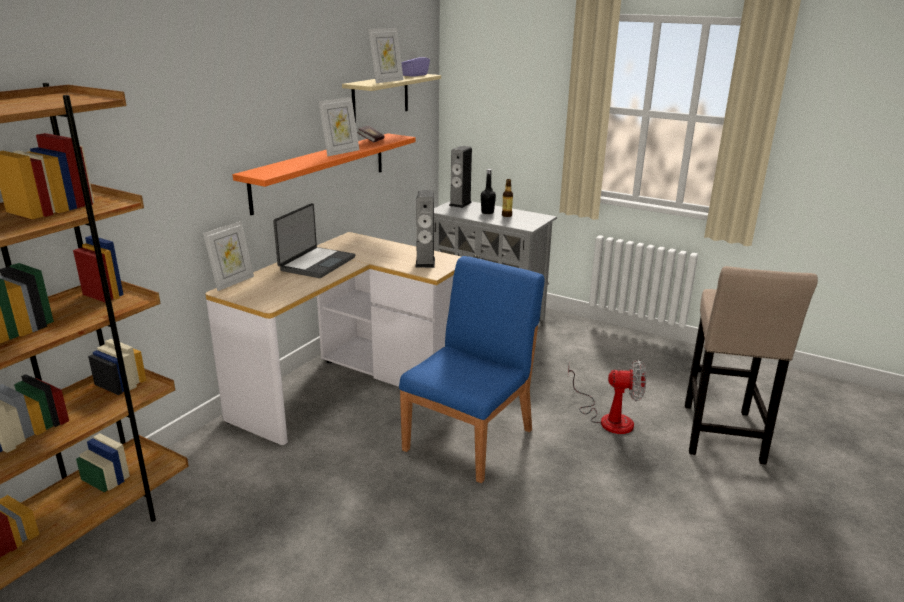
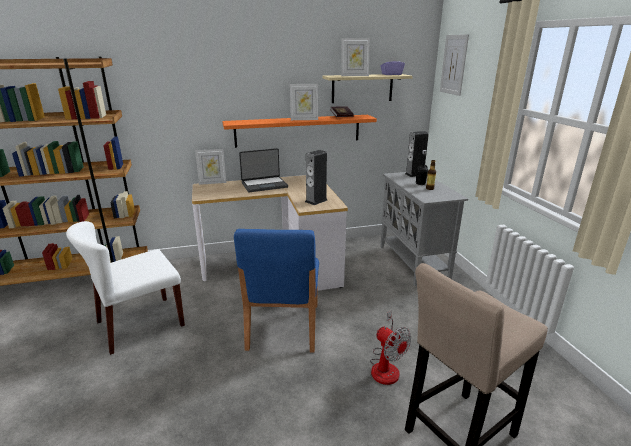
camera: 45 degrees right, 0 degrees up
(292, 536) = (139, 324): none -> white chair
(470, 439) = (283, 327): blue chair -> blue chair turned 105 degrees clockwise
(478, 58) = (453, 64): none -> picture

